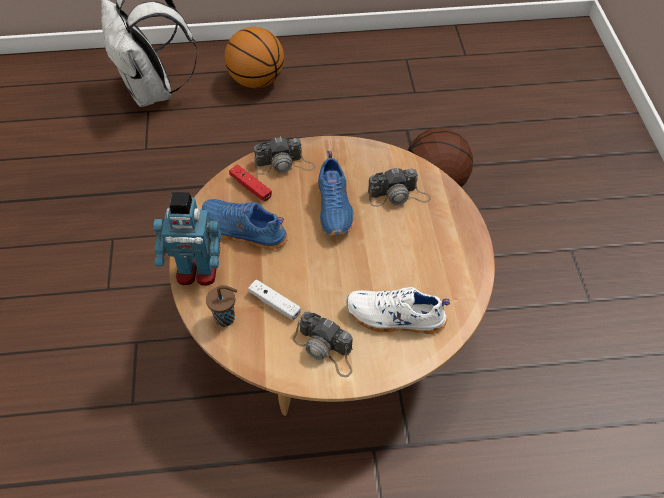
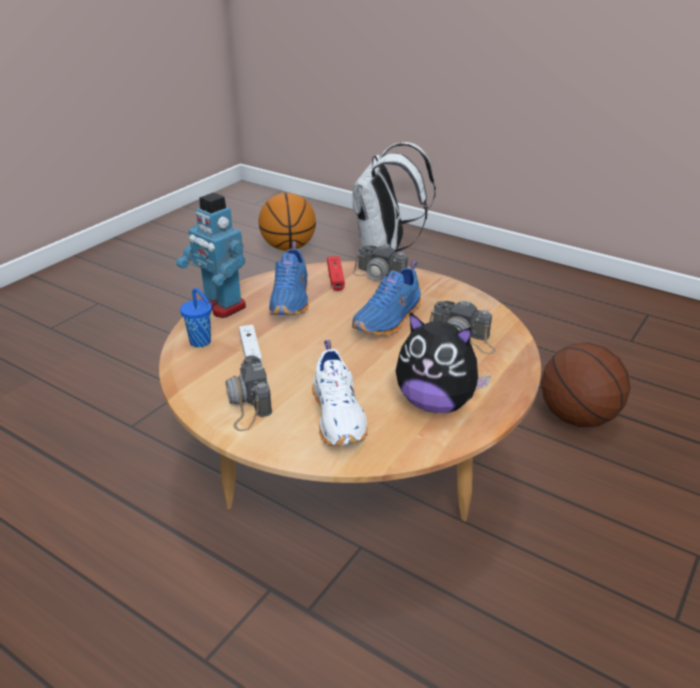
camera: 40 degrees right, 20 degrees down
(226, 318) = (201, 342): brown cup -> blue cup
(244, 231) = (292, 300): blue shoe -> blue shoe turned 150 degrees counterclockwise
(256, 80) = (478, 276): basketball -> basketball (288, 247)
(395, 318) = (339, 416): white shoe -> white shoe turned 150 degrees counterclockwise
(439, 267) = (436, 403): none -> plush toy

